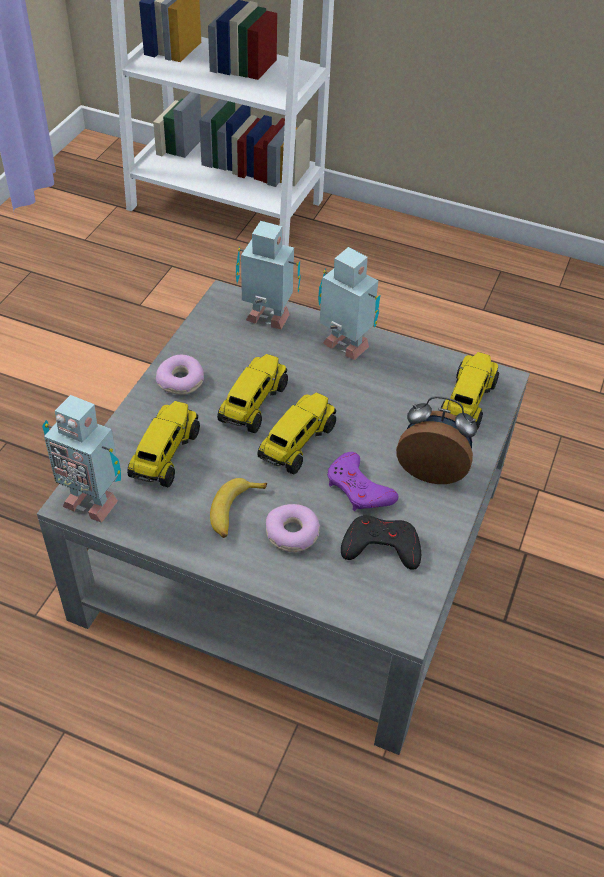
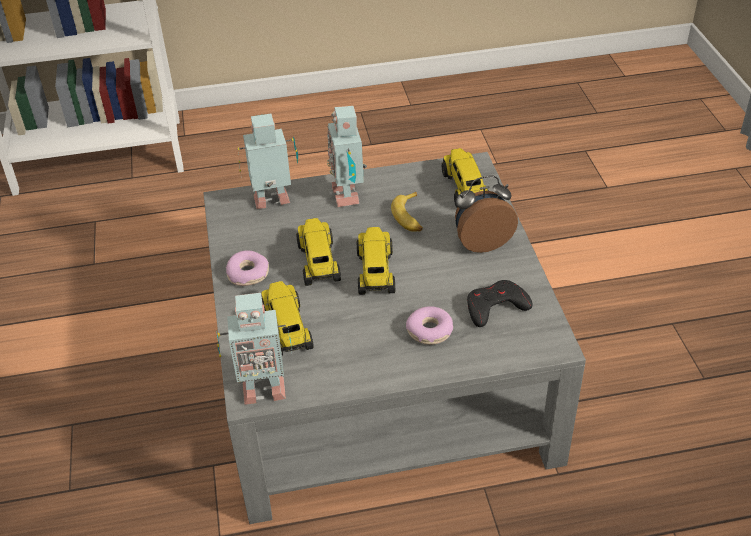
camera: 30 degrees left, 5 degrees down
(235, 512) = (376, 339): banana -> banana (410, 217)
(344, 349) = (348, 194): toy robot -> toy robot turned 105 degrees counterclockwise
(358, 488) = (446, 279): purple game controller -> none

